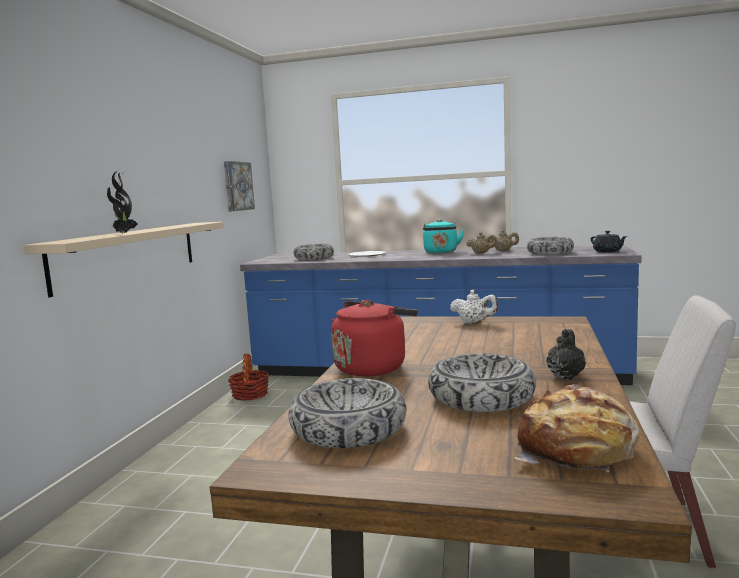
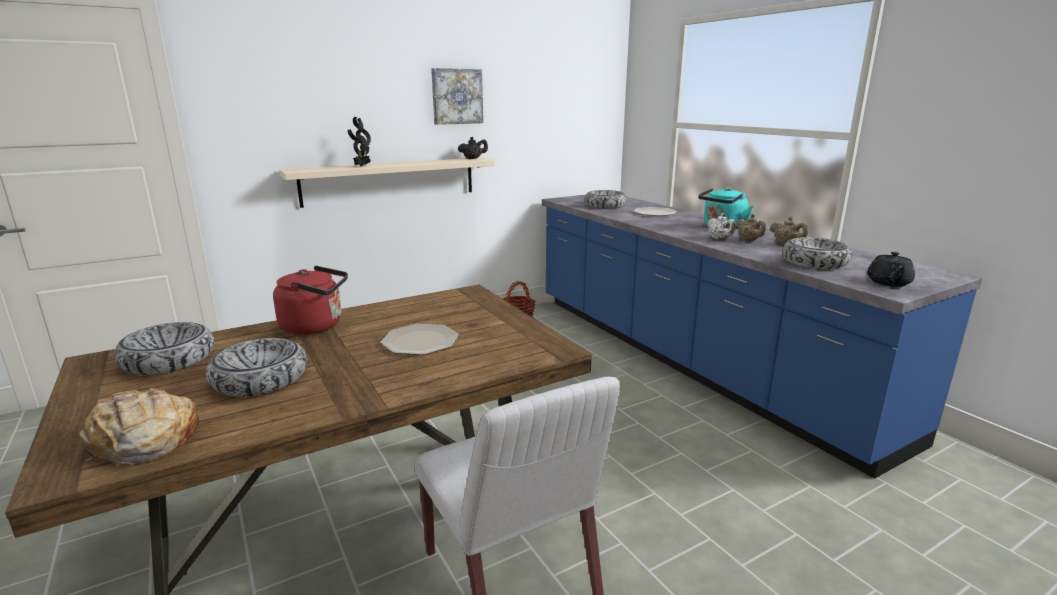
camera: 45 degrees right, 10 degrees up
(237, 186) = (557, 122): picture -> picture (456, 96)
(474, 323) = (495, 319): white teapot -> white teapot (720, 239)
(484, 345) = (420, 341): none -> plate
(566, 376) = (343, 395): black teapot -> black teapot (473, 159)

